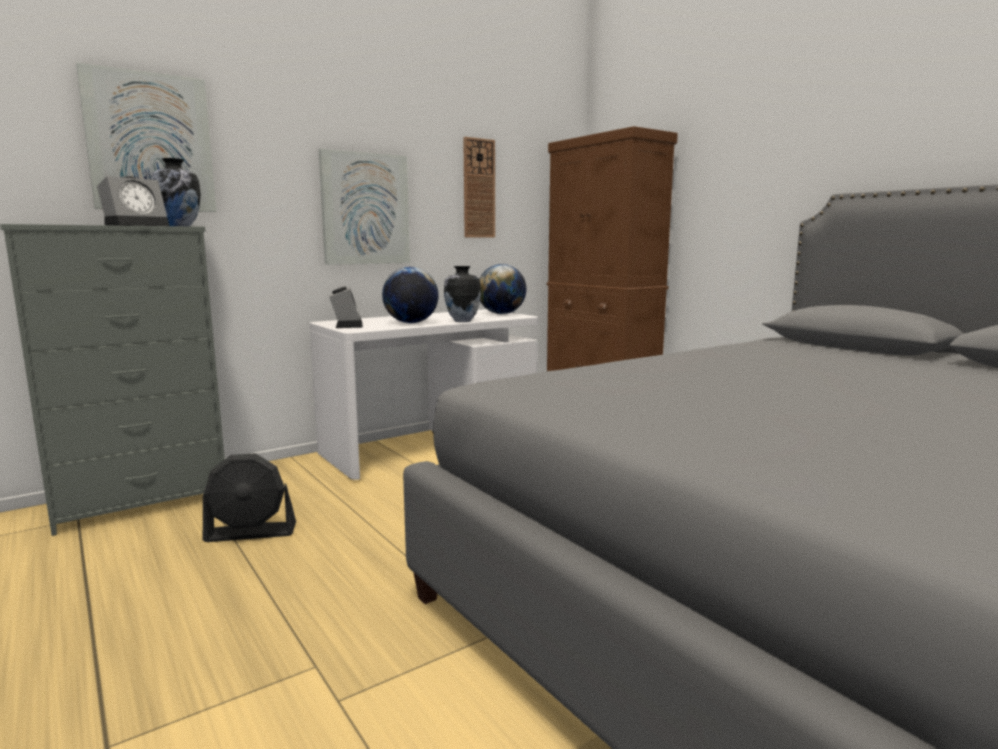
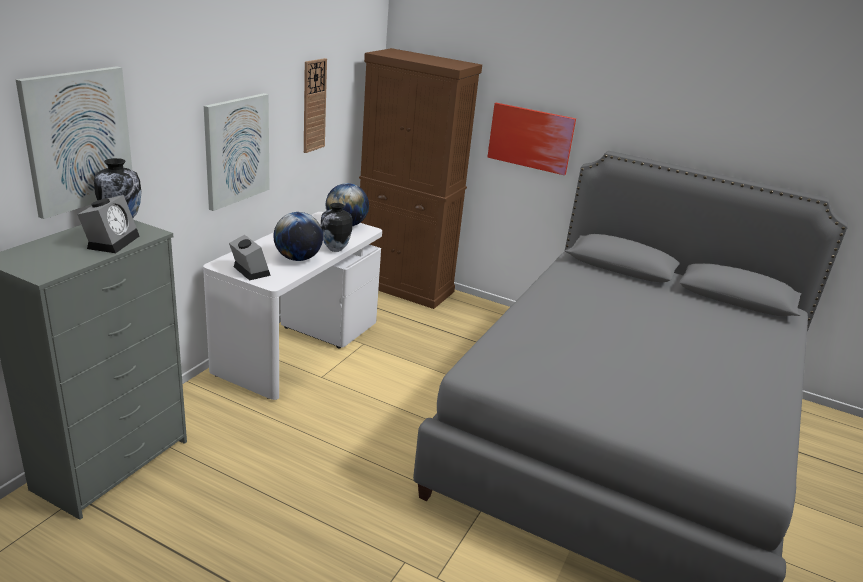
camera: 30 degrees left, 15 degrees up
(251, 533) = (249, 473): black fan -> none
(739, 208) = (530, 138): none -> picture

